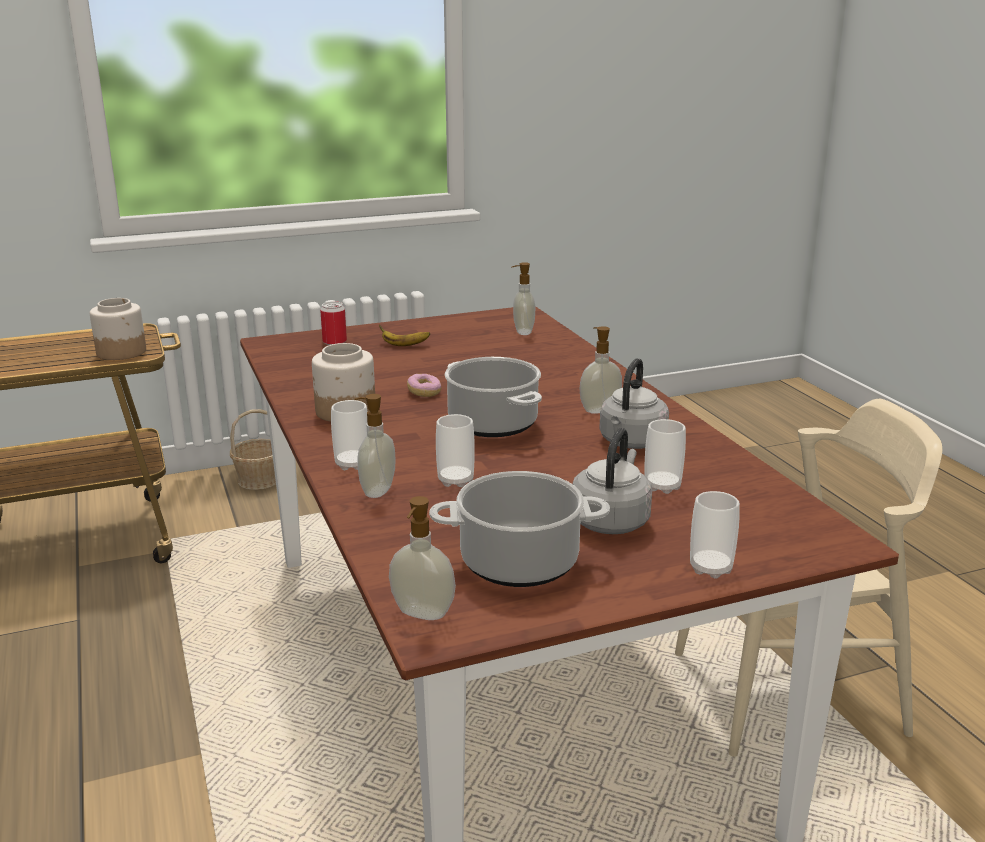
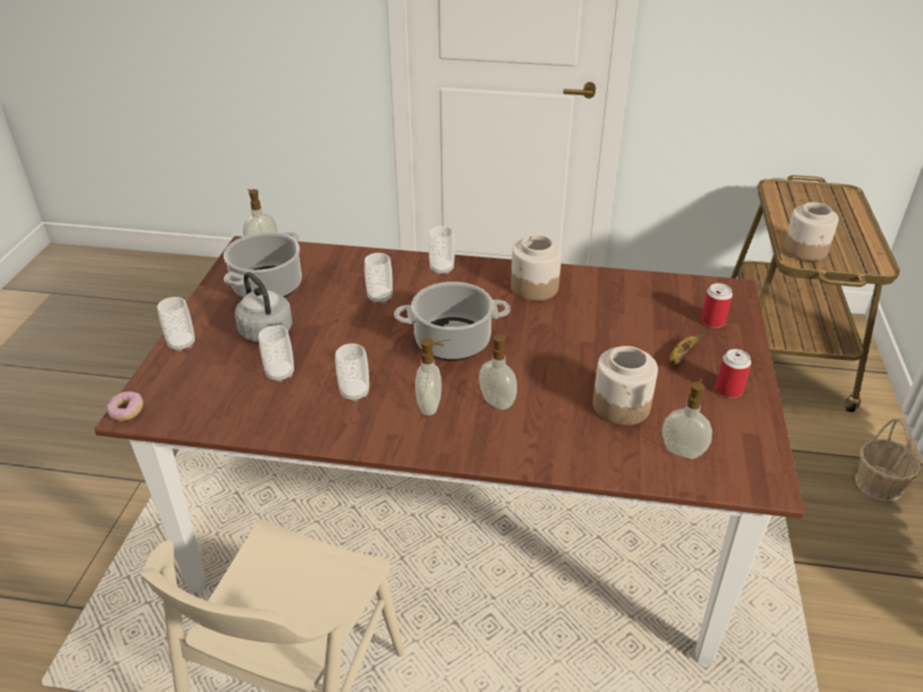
camera: 120 degrees right, 15 degrees up
(376, 491) = (397, 268): soap dispenser -> soap dispenser (498, 401)
(424, 392) = (544, 331): donut -> donut (127, 412)
(431, 328) = (729, 390): none -> can
(497, 352) = (622, 406): none -> jar
(631, 443) = (354, 393): grey kettle -> cup

